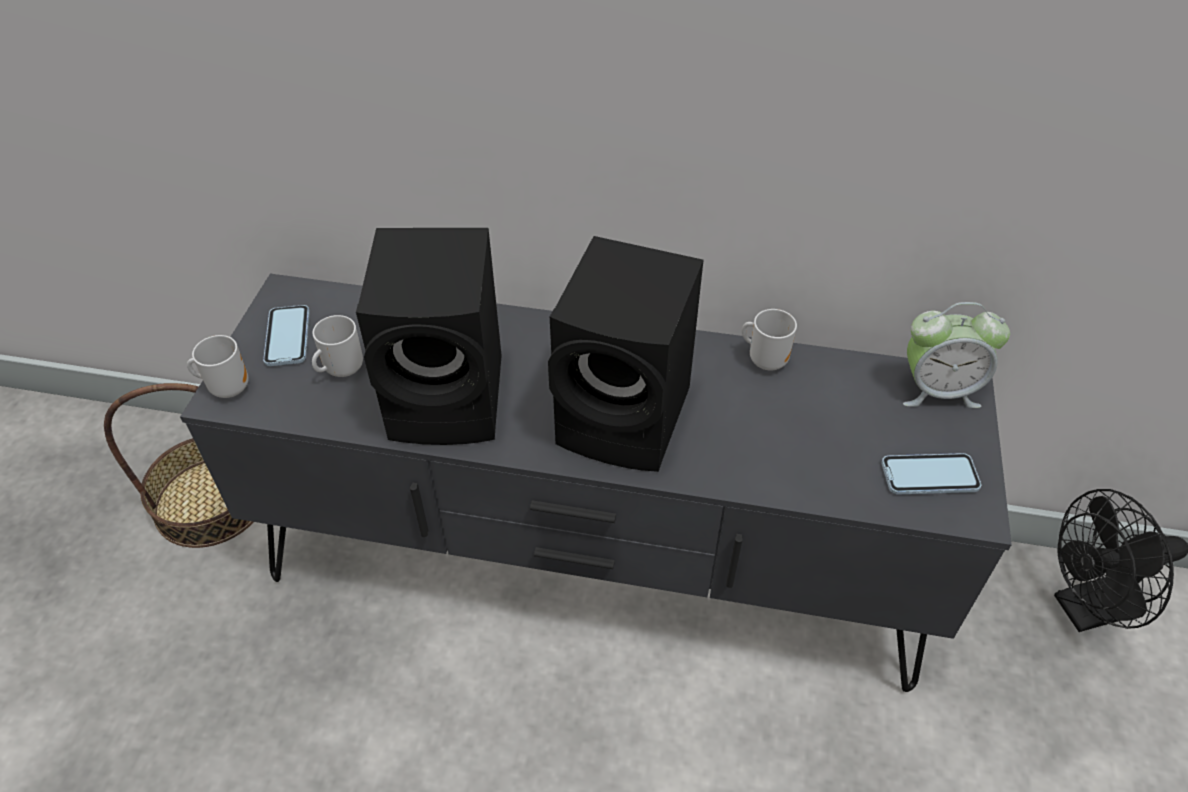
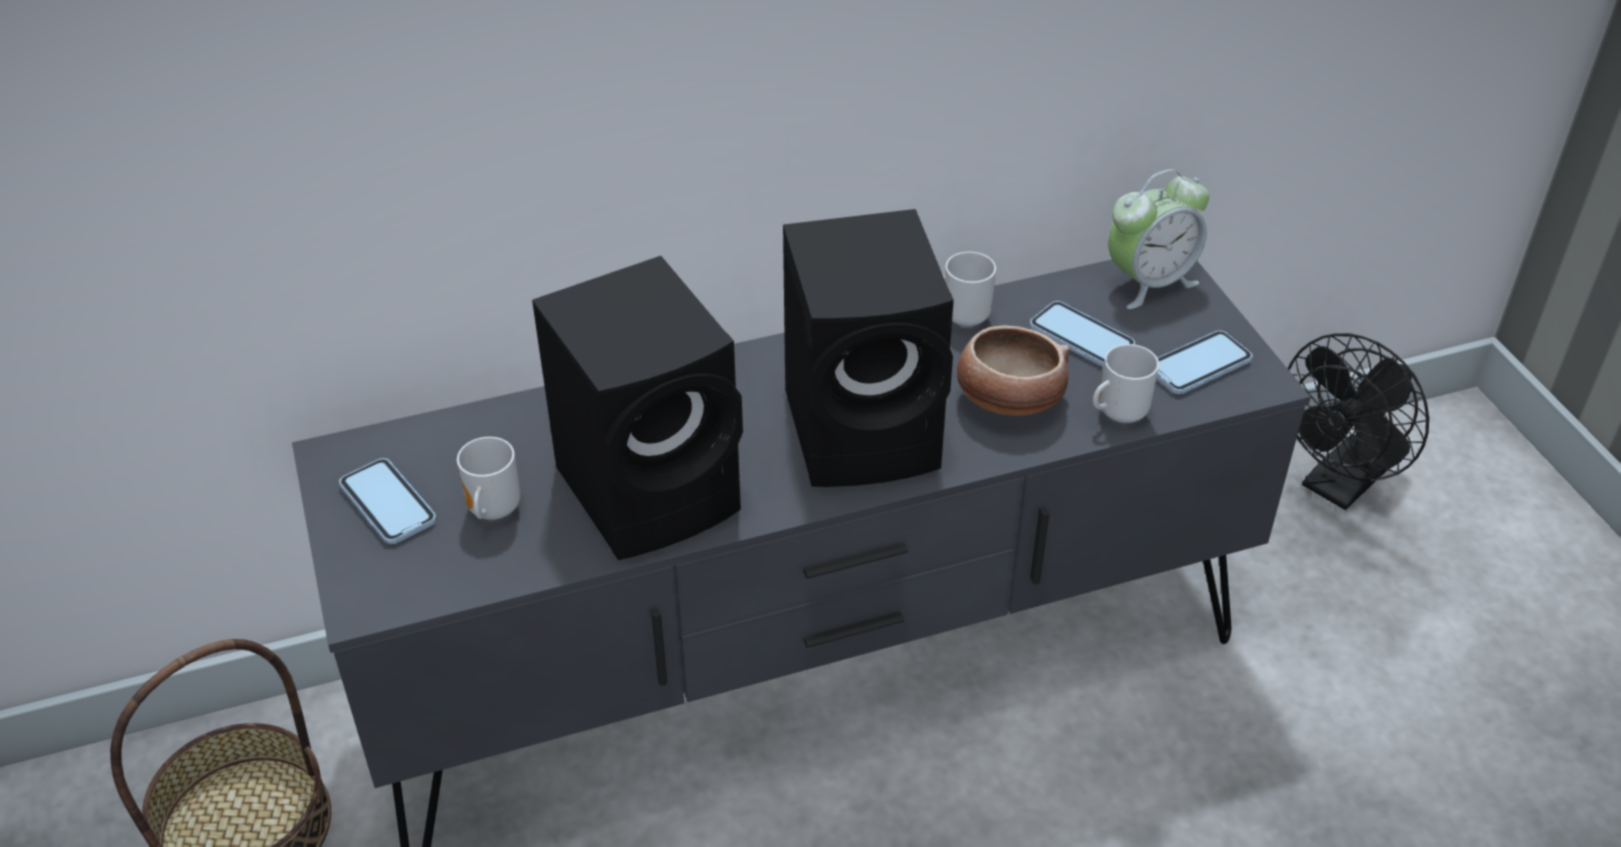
camera: 30 degrees left, 5 degrees down
(228, 387) = (362, 588): mug -> mug (1117, 414)
(751, 439) = (1008, 400): none -> bowl
(847, 413) = (1081, 337): none -> phone

